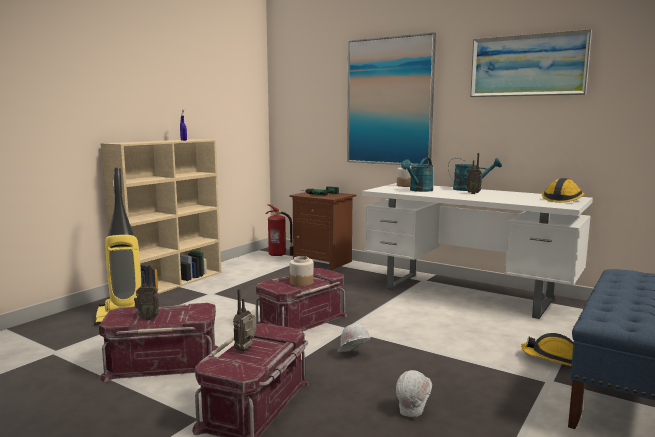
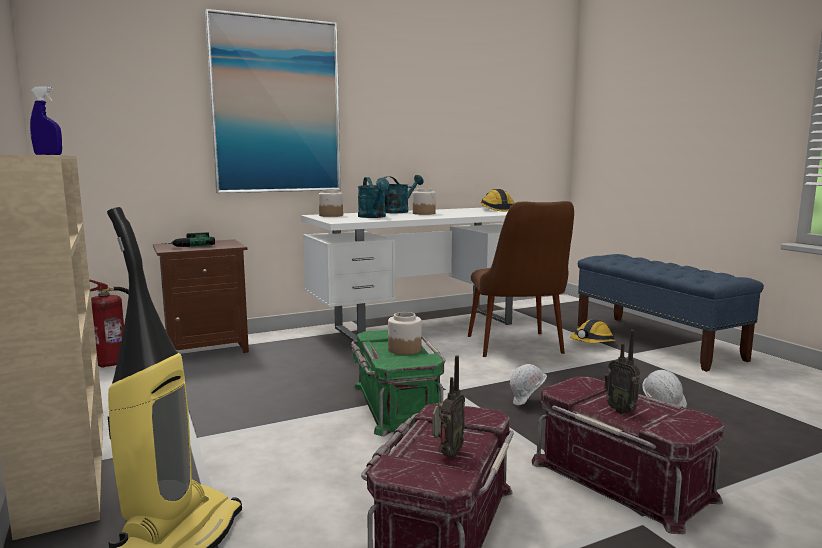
camera: 60 degrees left, 0 degrees up
(301, 320) = (395, 405): red storage box -> green storage box
(471, 333) = (519, 349): none -> brown chair
(472, 193) = (424, 213): radio -> jar
(527, 65) = (433, 77): picture -> none

